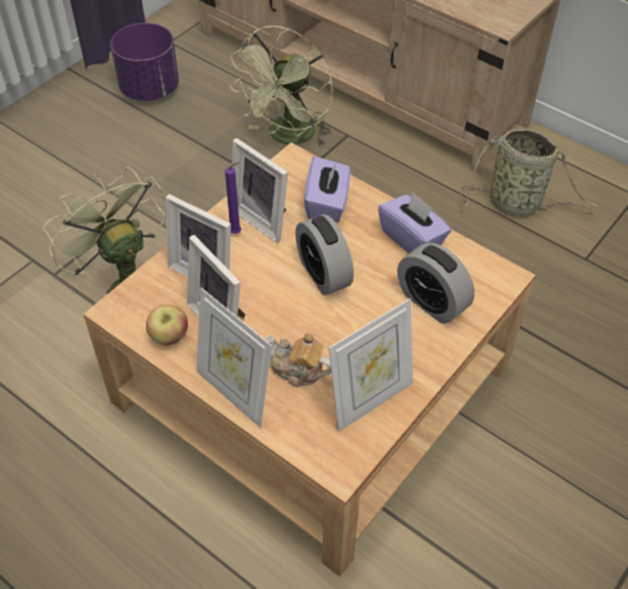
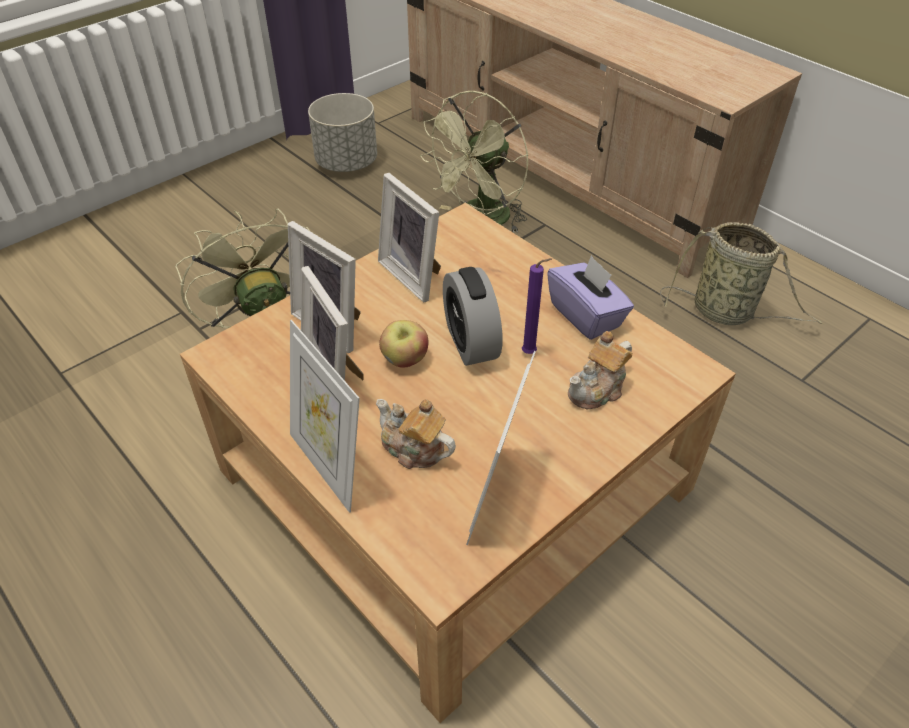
camera: 10 degrees right, 5 degrees down
(150, 89) = (347, 163): purple planter -> grey planter
(169, 337) = (270, 390): apple -> apple (405, 360)
(237, 233) = (380, 287): purple candle -> purple candle (531, 353)
(327, 204) = (492, 268): purple tissue box -> none
(370, 400) = (497, 497): picture frame -> picture frame turned 135 degrees clockwise
(431, 302) = (598, 389): alarm clock -> teapot

